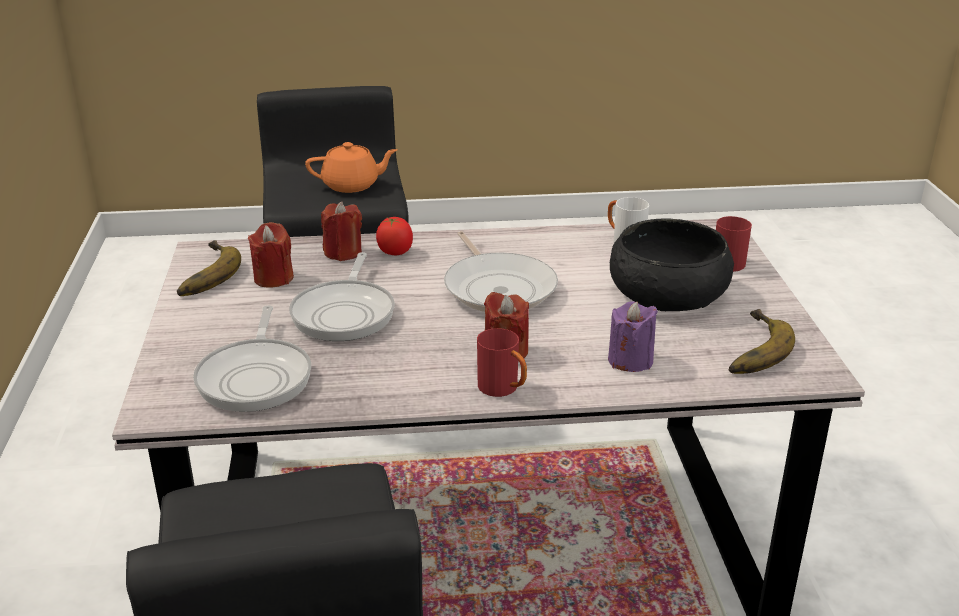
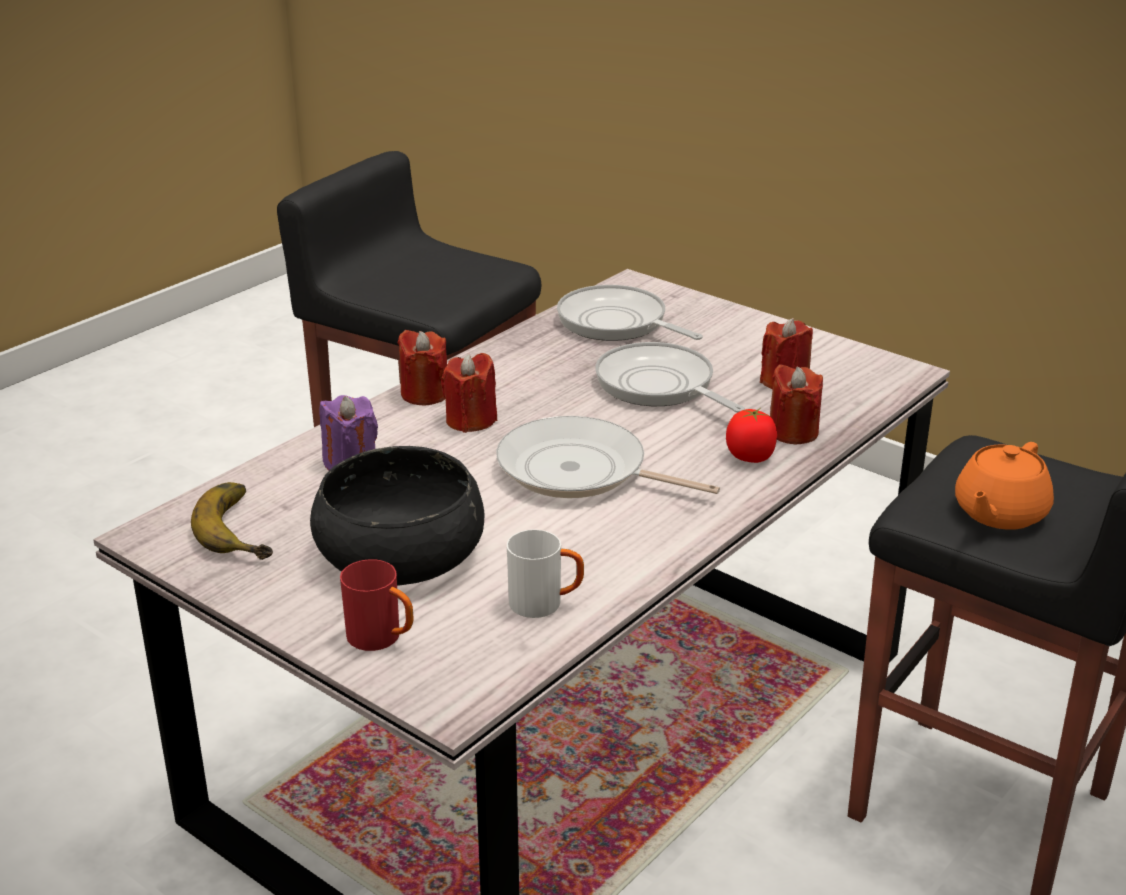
camera: 135 degrees right, 0 degrees up
(202, 275) = (844, 357): banana -> none
(503, 389) = (424, 394): red mug -> red candle

